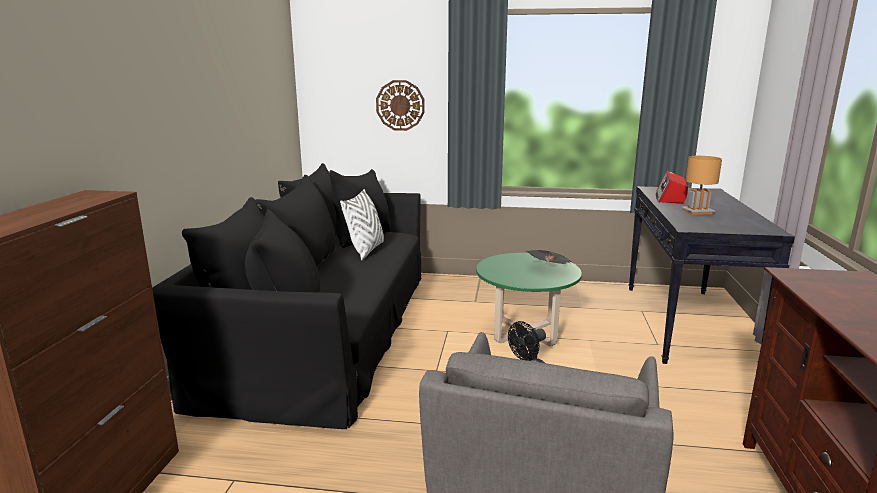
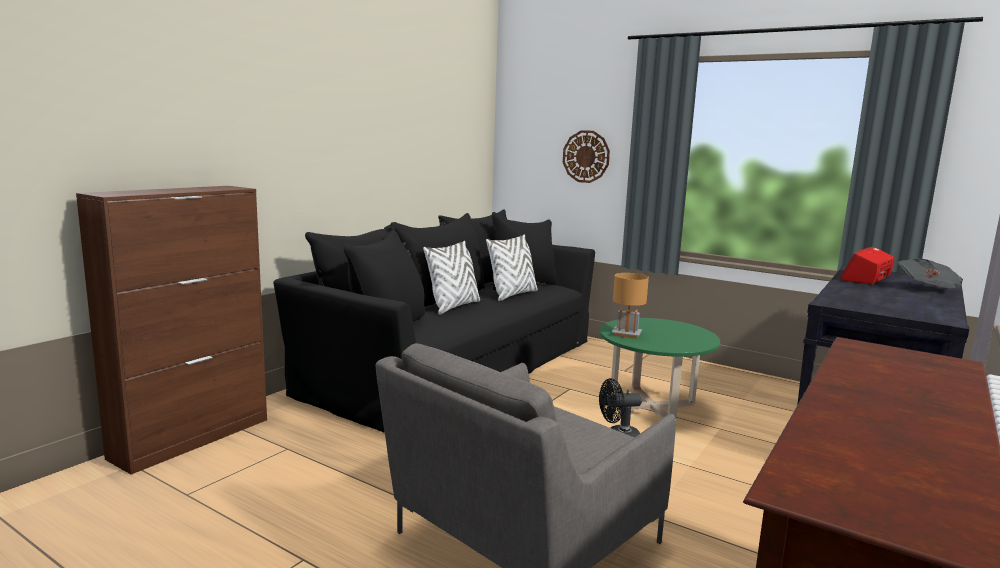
camera: 25 degrees right, 5 degrees down
(326, 275) = (453, 306): none -> white pillow
(549, 269) = (682, 337): newspaper -> newspaper (928, 289)
(697, 212) = (874, 293): brown table lamp -> brown table lamp (626, 334)

